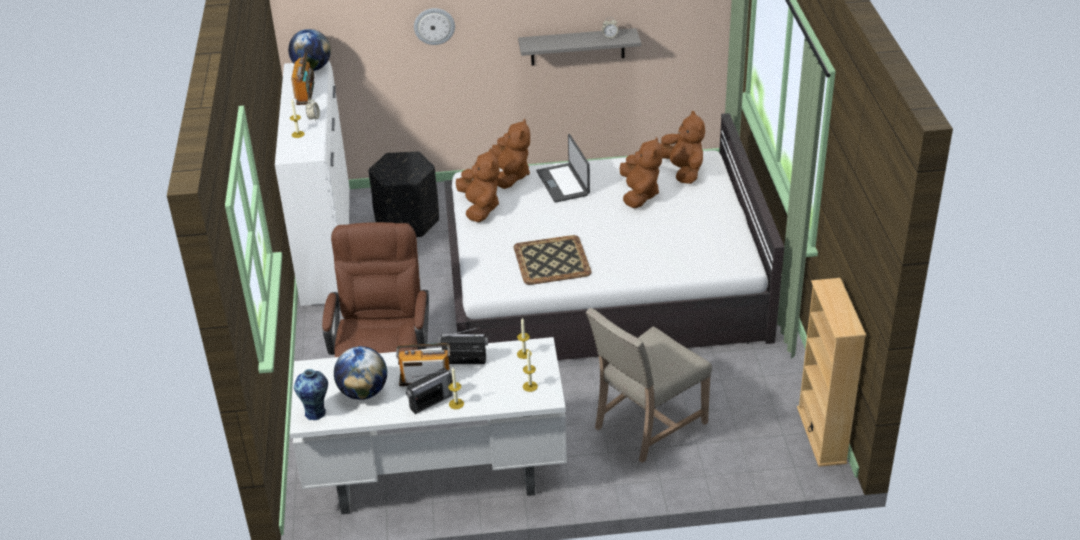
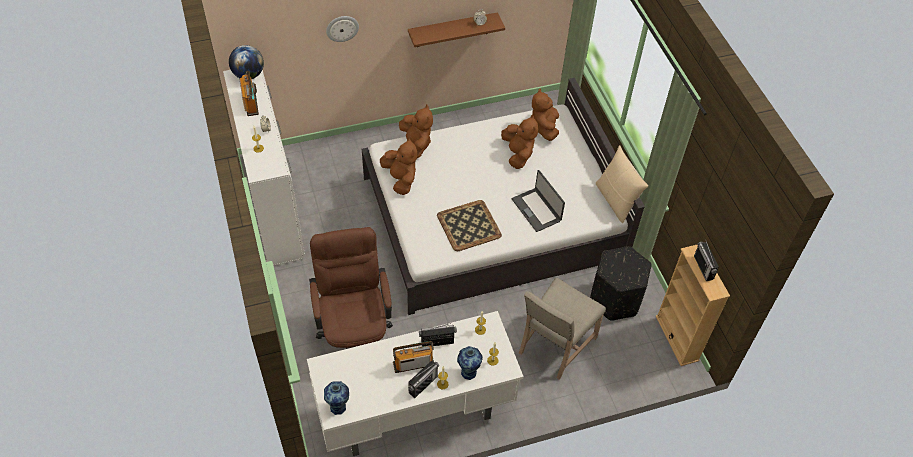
camera: 15 degrees left, 15 degrees up
(363, 392) = (369, 382): globe -> none
(408, 222) = (330, 175): black ottoman -> black ottoman (615, 299)
(494, 395) = (468, 372): none -> vase
(563, 183) = (458, 148): laptop -> laptop (537, 210)
(577, 47) = (452, 30): grey shelf -> brown shelf
(682, 171) = (544, 128): brown plush toy -> brown plush toy turned 135 degrees counterclockwise
(756, 251) = (616, 200): none -> beige pillow
(837, 302) = (703, 268): none -> radio

